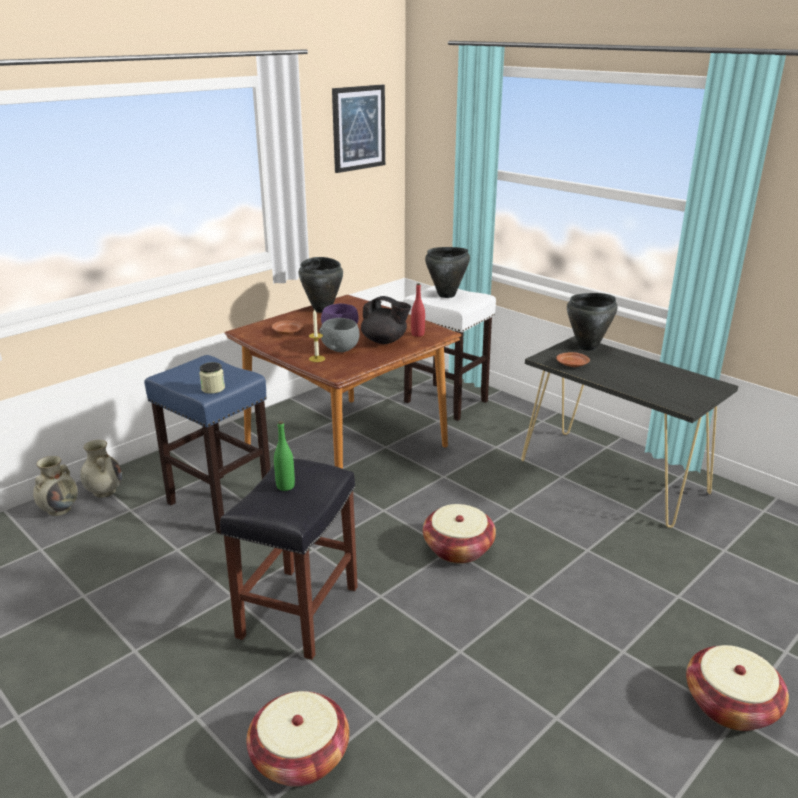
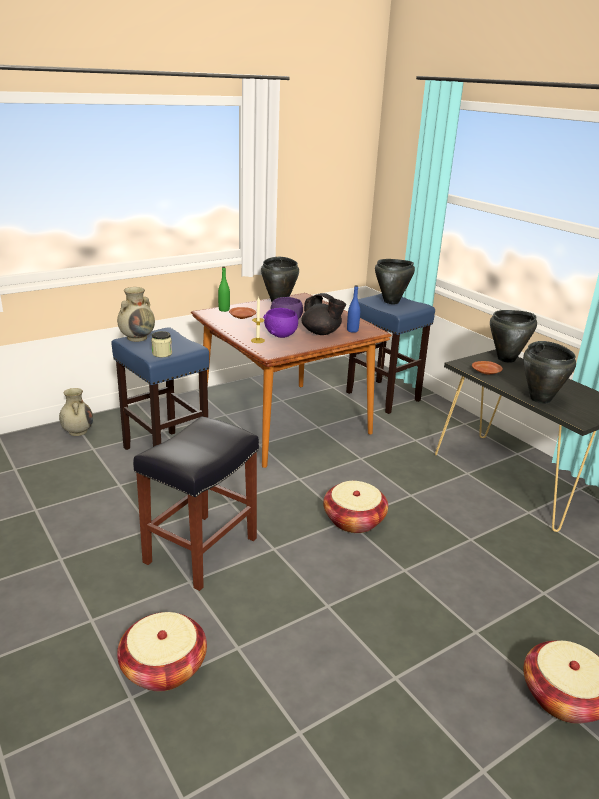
camera: 10 degrees right, 0 degrees up
(60, 509) = (39, 440): beige vase -> beige vase (137, 338)
(285, 486) = (195, 439): green bottle -> green bottle (224, 310)
(341, 349) = (281, 335): grey bowl -> purple bowl
(358, 128) = (333, 149): picture -> none
(417, 334) = (352, 330): red bottle -> blue bottle
(447, 401) = (383, 397): white stool -> blue stool
(638, 388) = (540, 399): none -> black cooking pot

